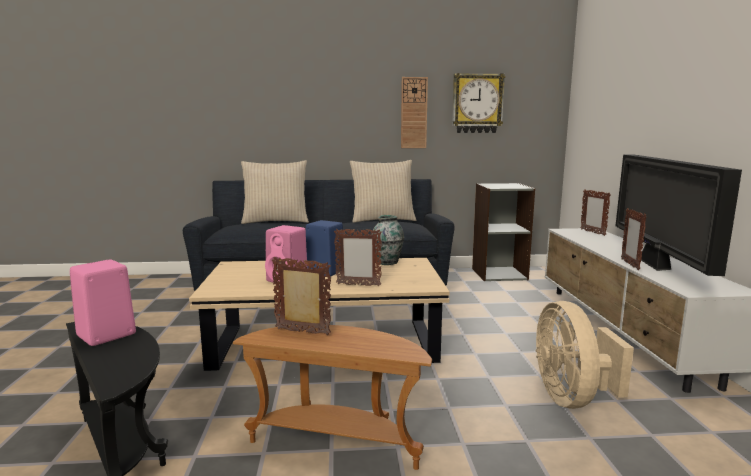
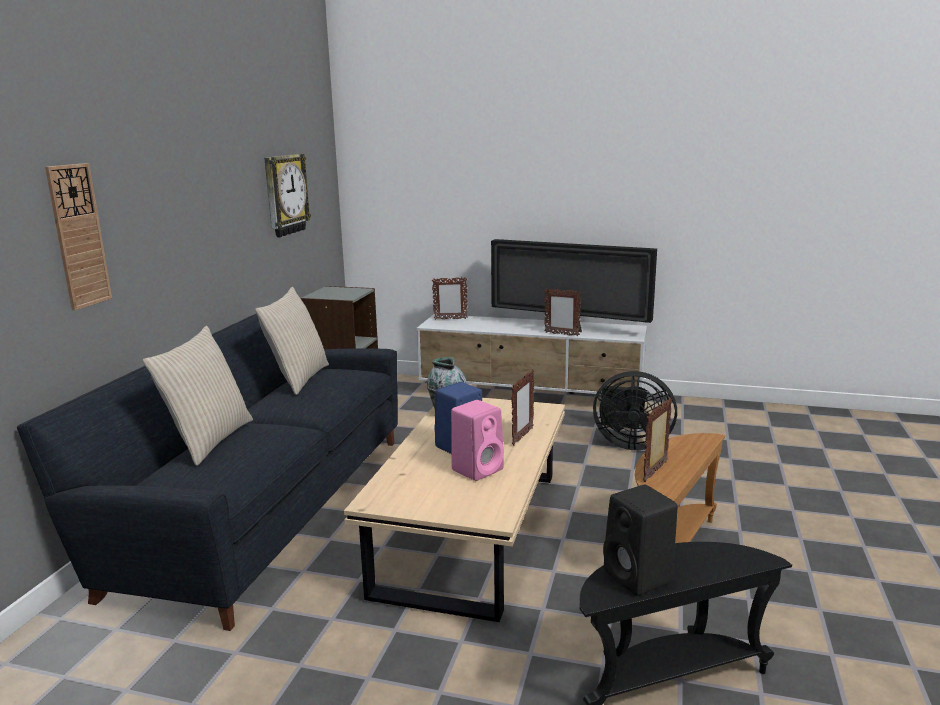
camera: 70 degrees left, 5 degrees up
(104, 335) = (640, 578): pink speaker -> black speaker
(414, 113) = (239, 218): wall clock -> wall clock (78, 236)
(572, 398) = (630, 443): beige fan -> black fan

